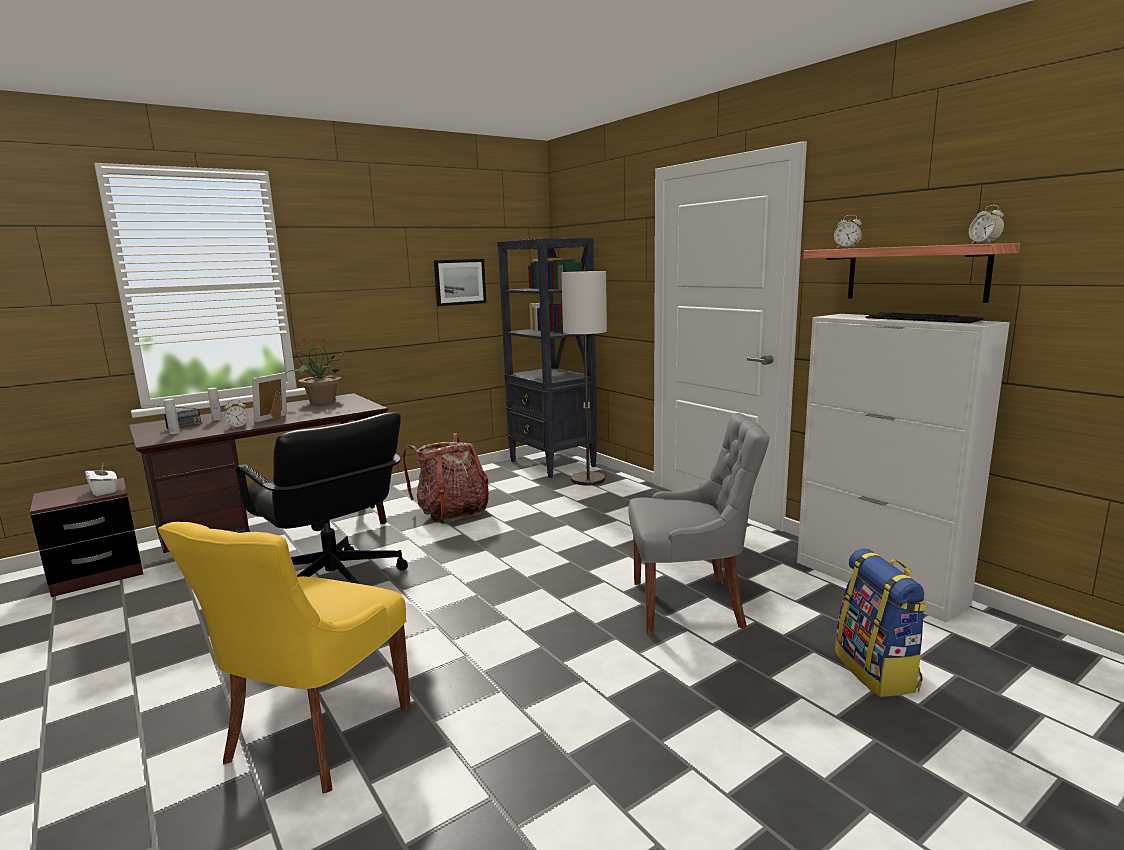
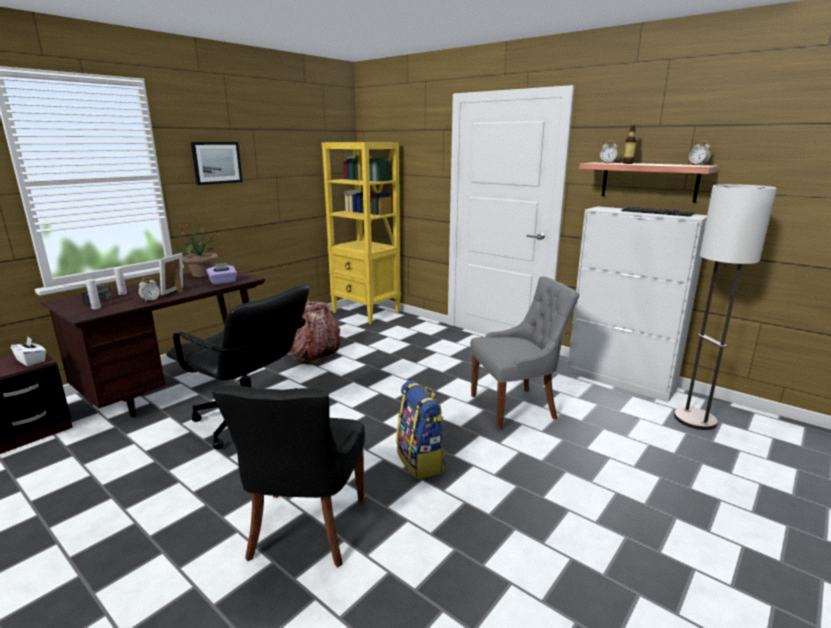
camera: 15 degrees left, 5 degrees up
(315, 735) = (305, 530): yellow chair -> black chair
(335, 410) = (223, 282): none -> purple tissue box
(459, 282) = (294, 174): picture -> picture (216, 162)
(552, 464) = (366, 313): black bookcase -> yellow bookcase
(588, 480) = (399, 323): floor lamp -> floor lamp (695, 419)
(876, 247) = (627, 163): none -> bottle
(877, 671) = (644, 436): backpack -> backpack (421, 461)

